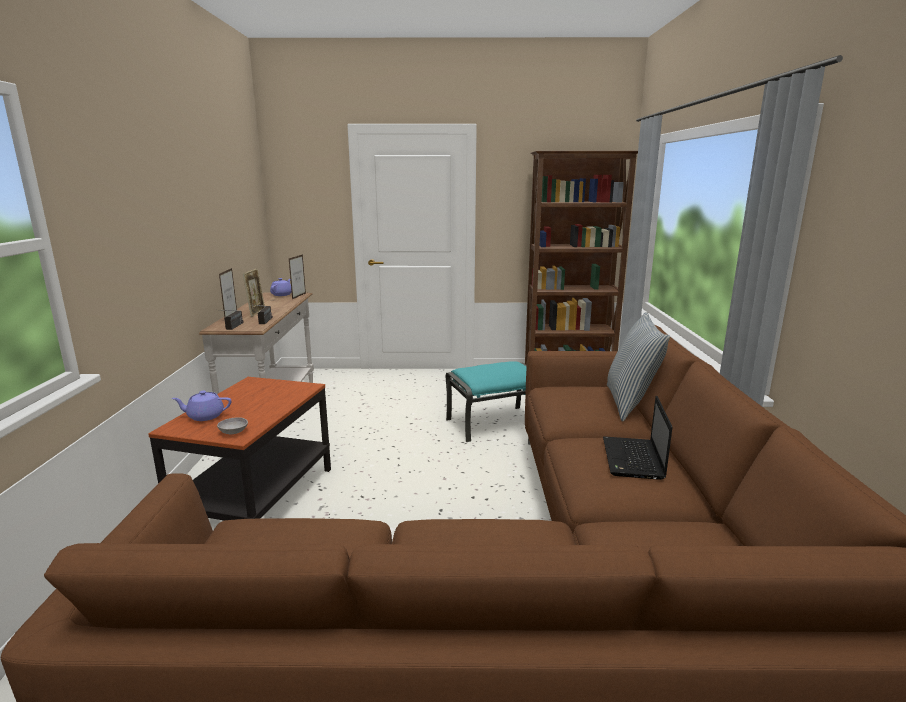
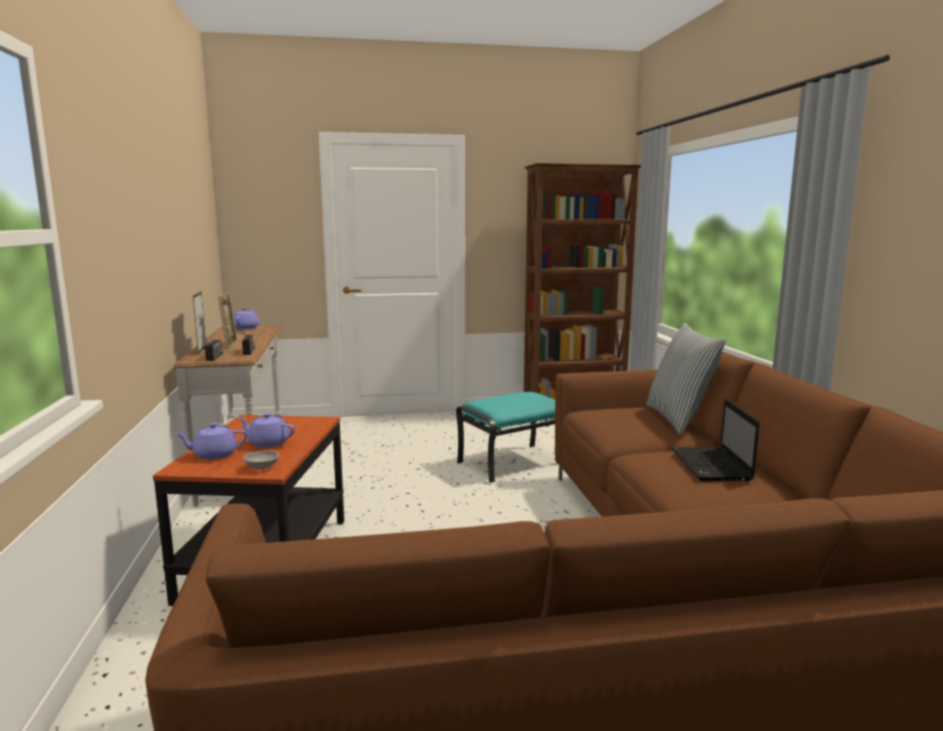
camera: 10 degrees left, 5 degrees down
(252, 407) = (267, 443): none -> purple teapot
(299, 296) = (269, 329): picture frame -> none

